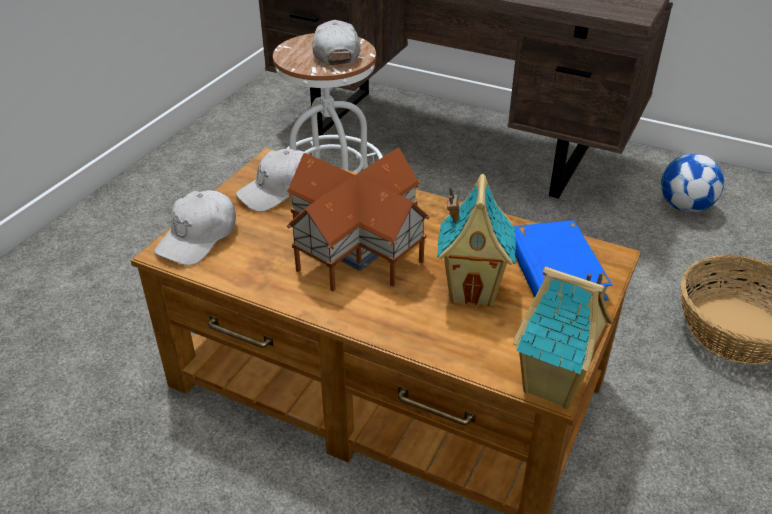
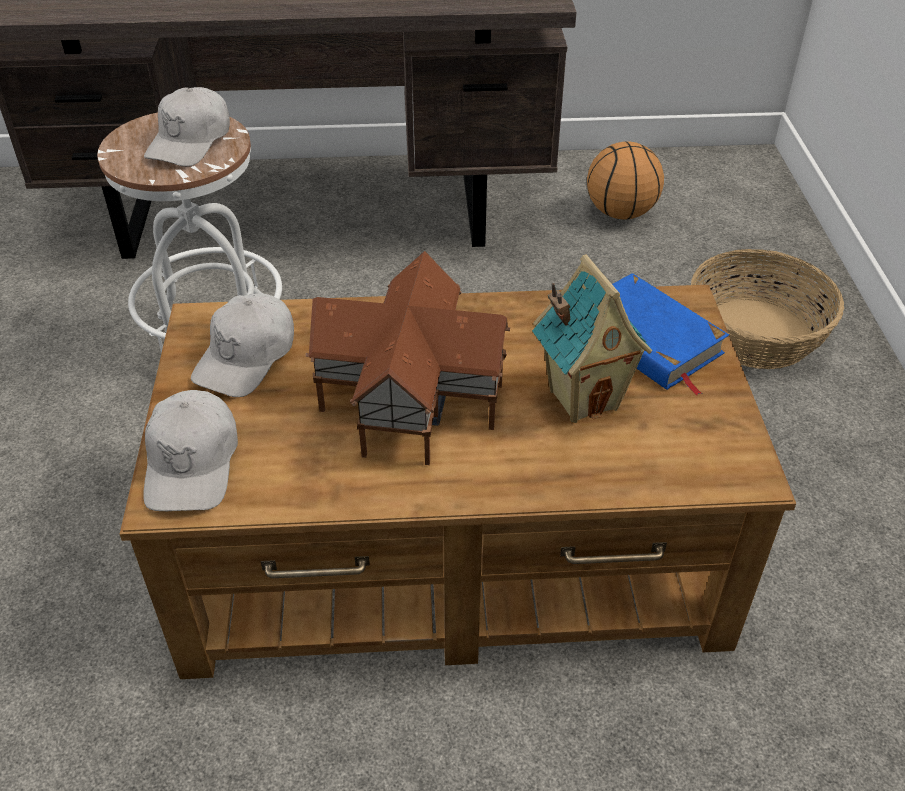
camera: 30 degrees left, 5 degrees up
(335, 53) = (191, 141): white cap -> white cap turned 120 degrees counterclockwise
(554, 386) = (752, 474): toy house -> none
(685, 207) = (619, 212): football -> basketball

